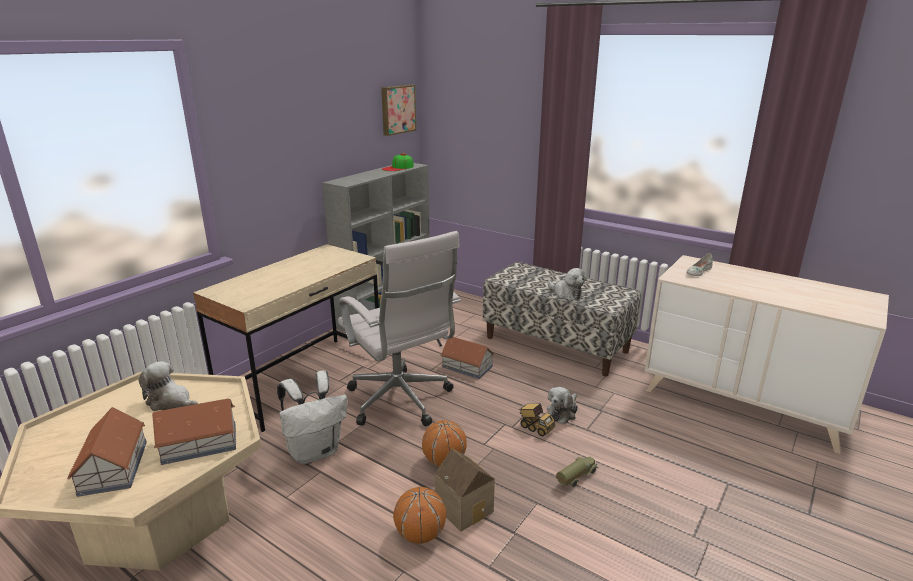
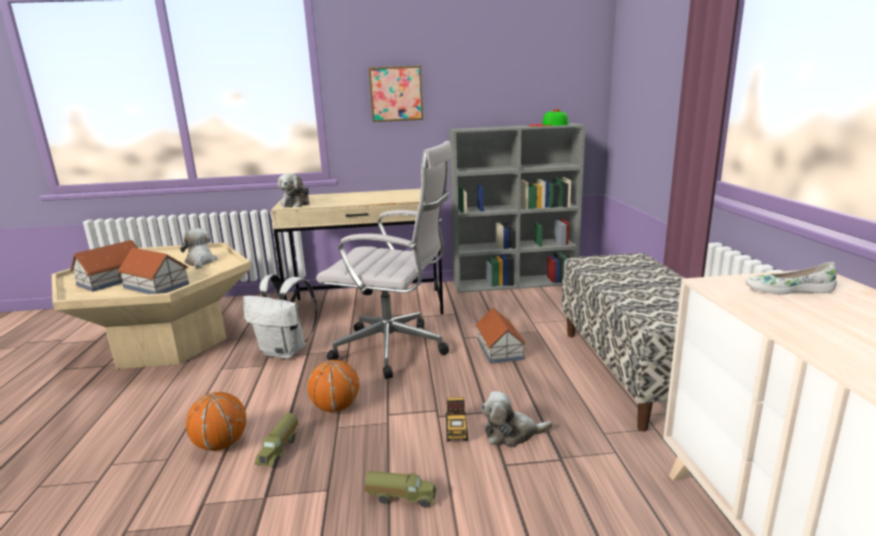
camera: 50 degrees right, 5 degrees down
(397, 109) = (568, 62): picture -> picture (396, 94)
(401, 402) = (395, 349): white office chair -> white office chair turned 90 degrees counterclockwise
(466, 507) = (279, 450): toy house -> toy truck
(566, 294) = (630, 293): plush toy -> plush toy (296, 204)

